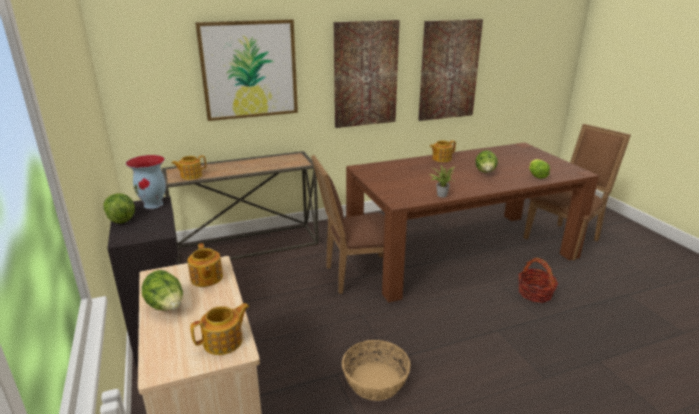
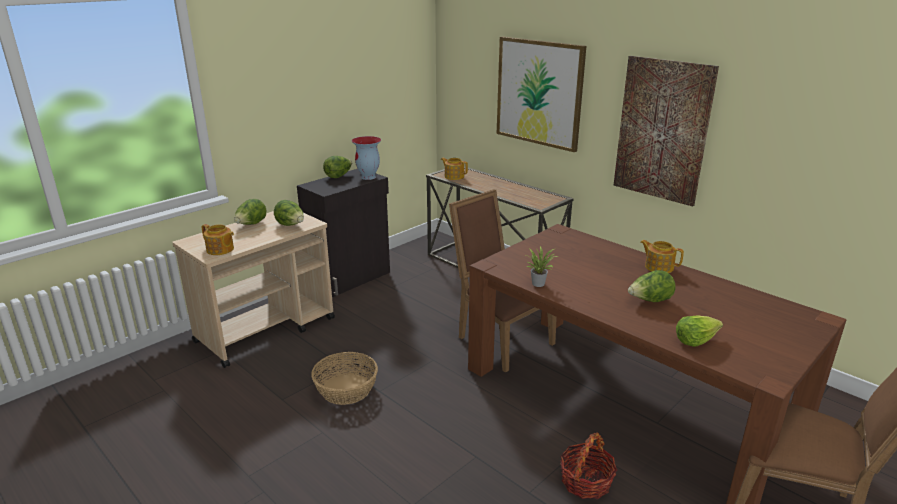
camera: 65 degrees right, 0 degrees up
(206, 278) = (291, 225): teapot -> lettuce
(449, 70) = (798, 159): picture -> none

